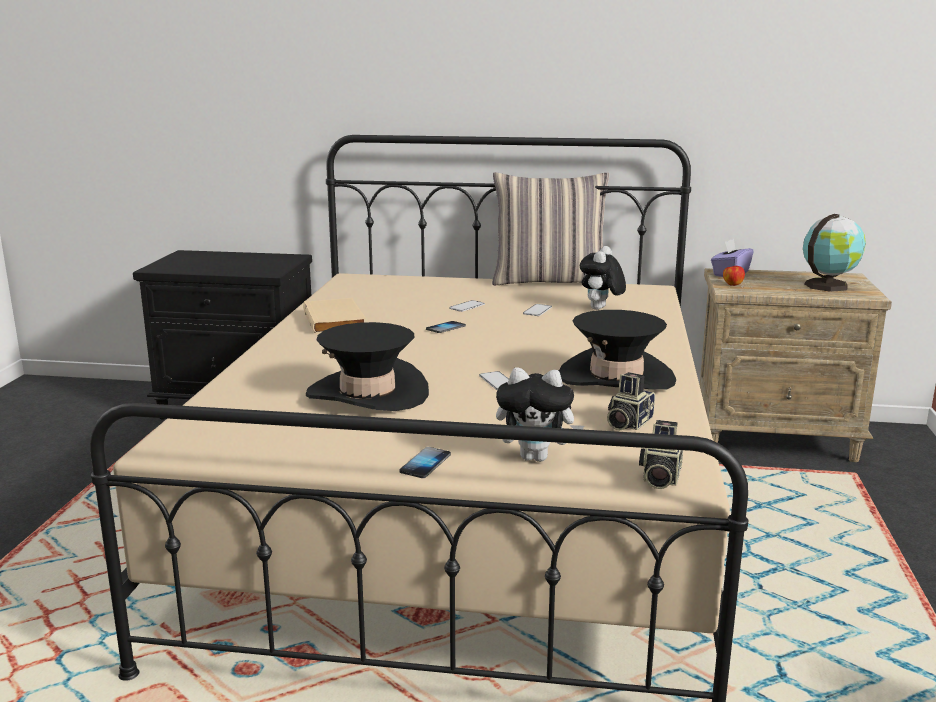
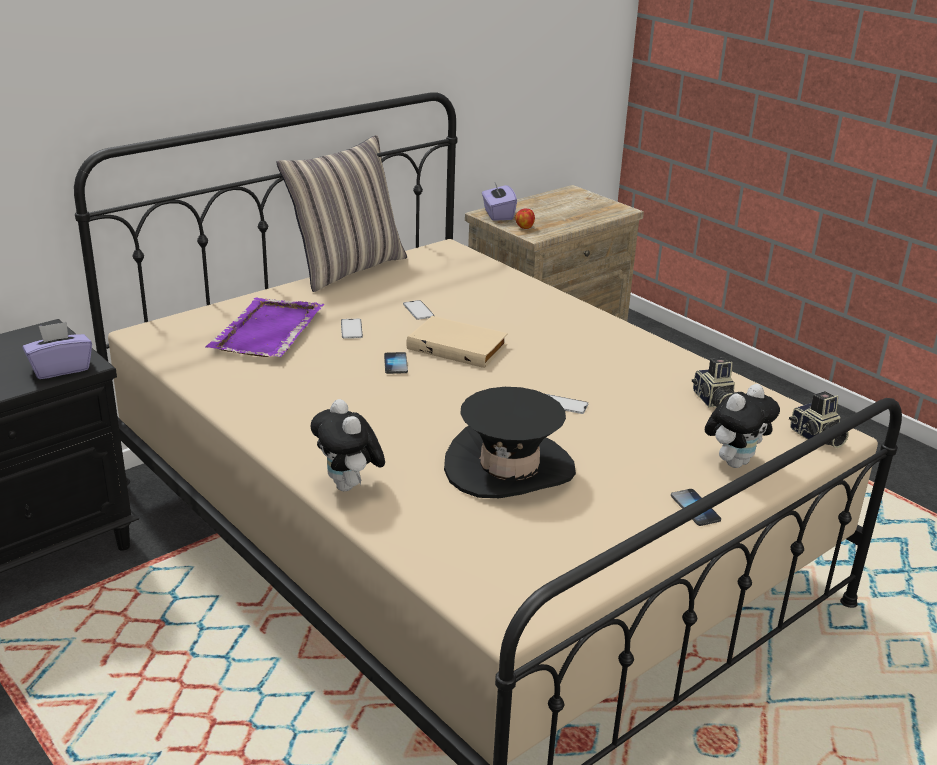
camera: 50 degrees left, 10 degrees up
(255, 271) = (60, 369): none -> purple tissue box
(336, 321) = (278, 399): beige book -> beige book (458, 346)
(414, 294) = (266, 332): none -> purple tray
(600, 309) = (460, 289): plush toy -> plush toy (349, 487)
(616, 377) = (621, 361): black hat -> none
(828, 285) = (581, 207): globe -> none

